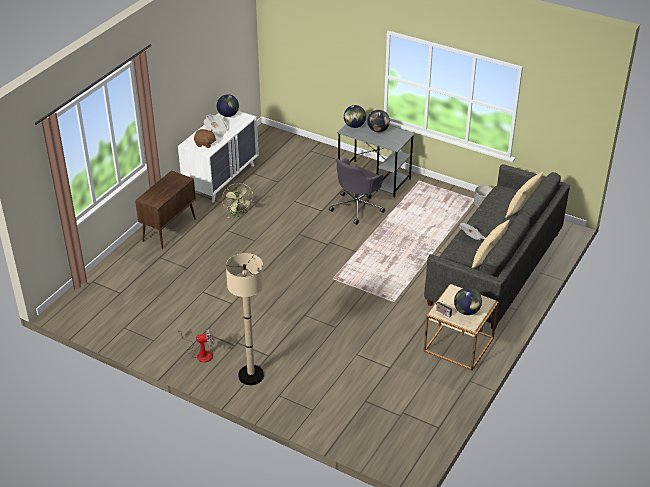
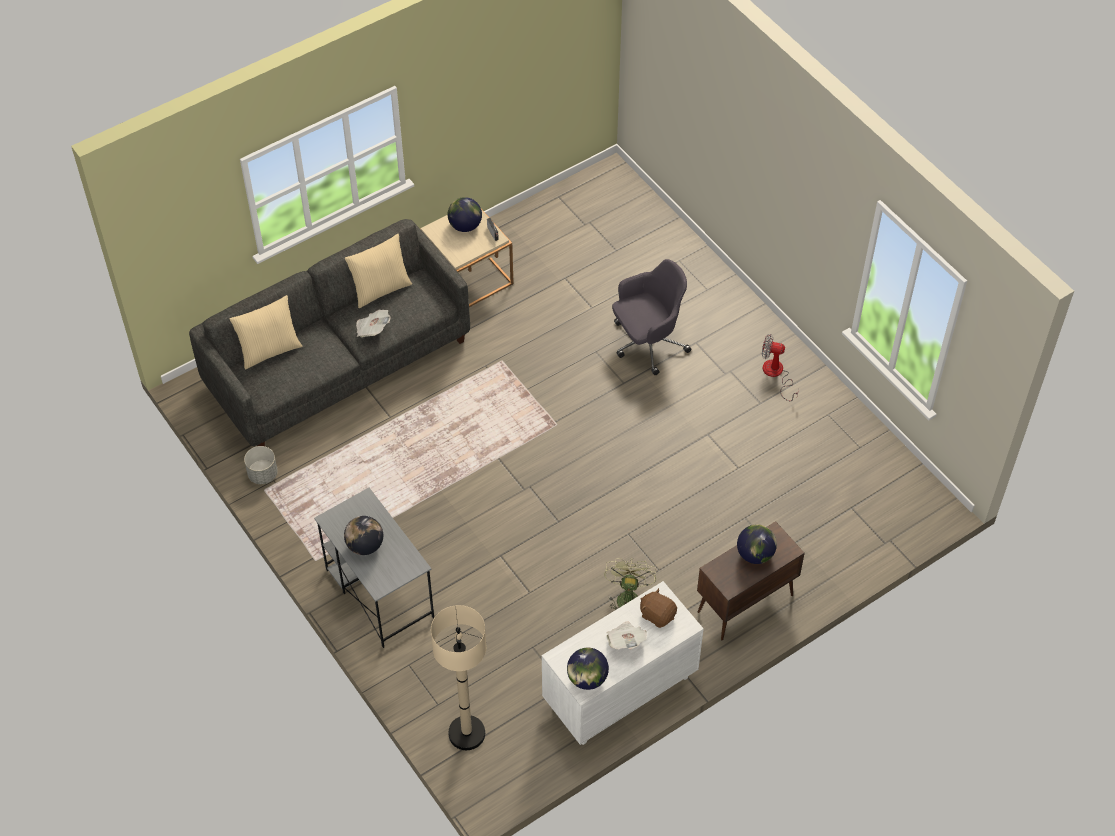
camera: 155 degrees left, 15 degrees up
(251, 376) = (728, 324): beige floor lamp -> beige floor lamp (467, 733)
(354, 126) = (394, 571): globe -> globe (755, 554)
(357, 207) = (444, 541): grey office chair -> grey office chair (647, 343)

